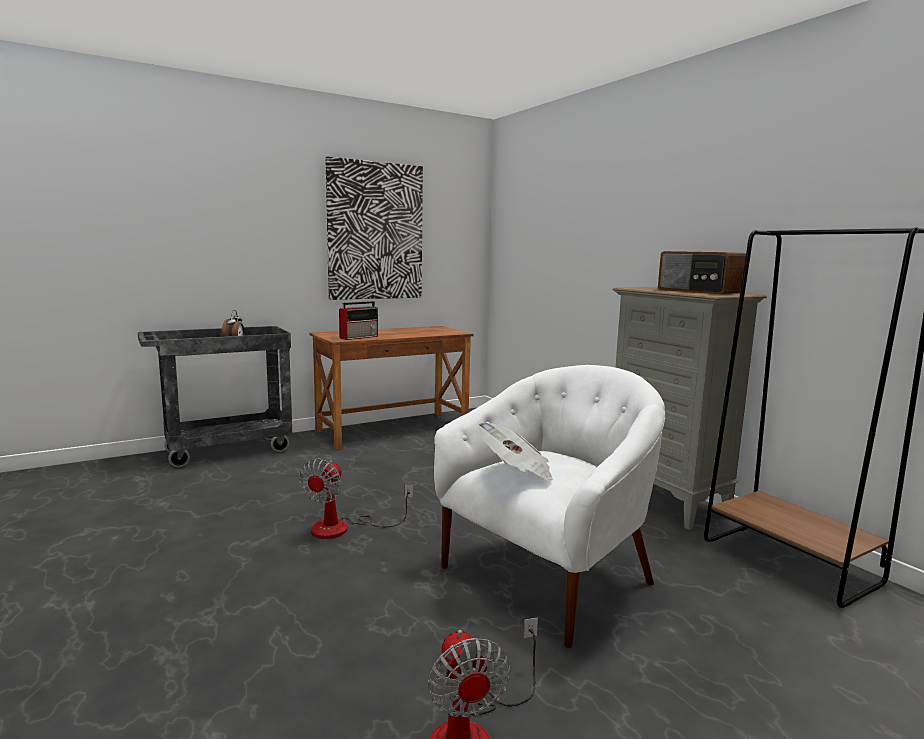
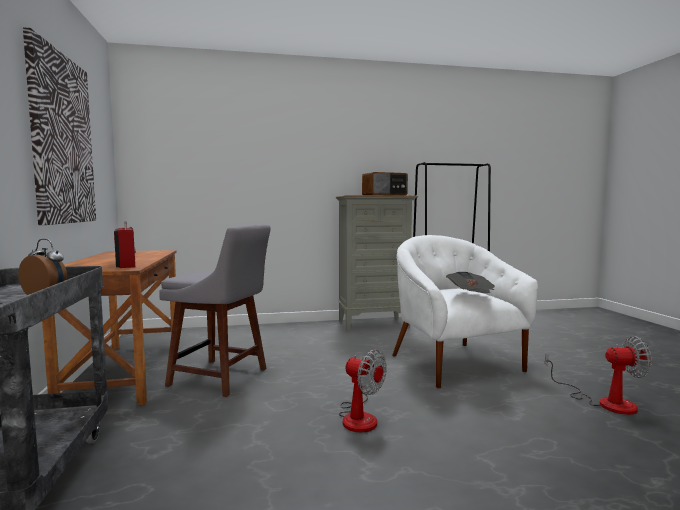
camera: 70 degrees left, 5 degrees down
(401, 460) = (222, 378): none -> grey stool

